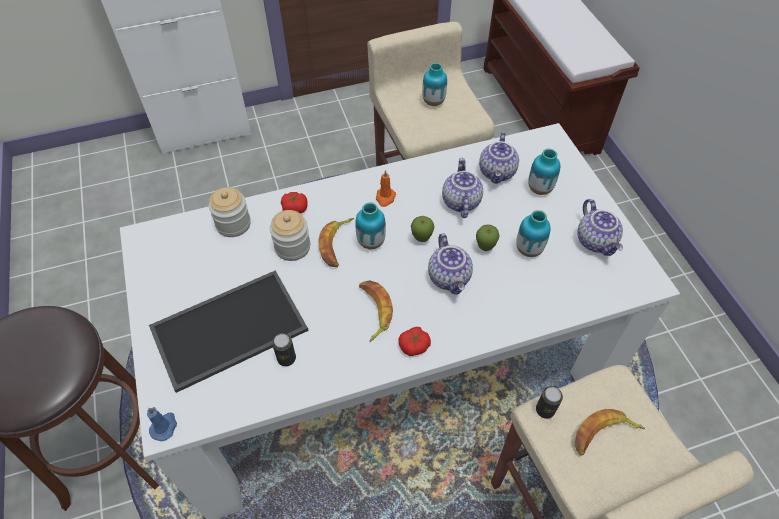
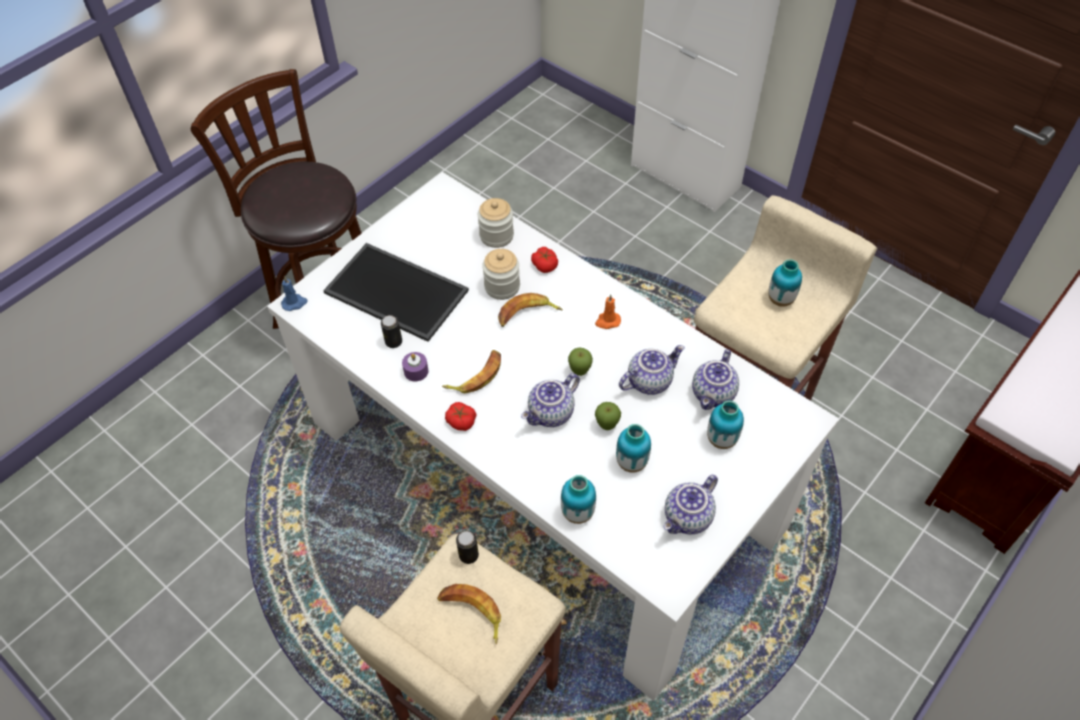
camera: 60 degrees right, 0 degrees up
(334, 355) = (416, 371): none -> purple candle
(371, 242) = (548, 337): vase -> vase (577, 513)
(498, 173) = (714, 394): teapot -> teapot turned 45 degrees counterclockwise

